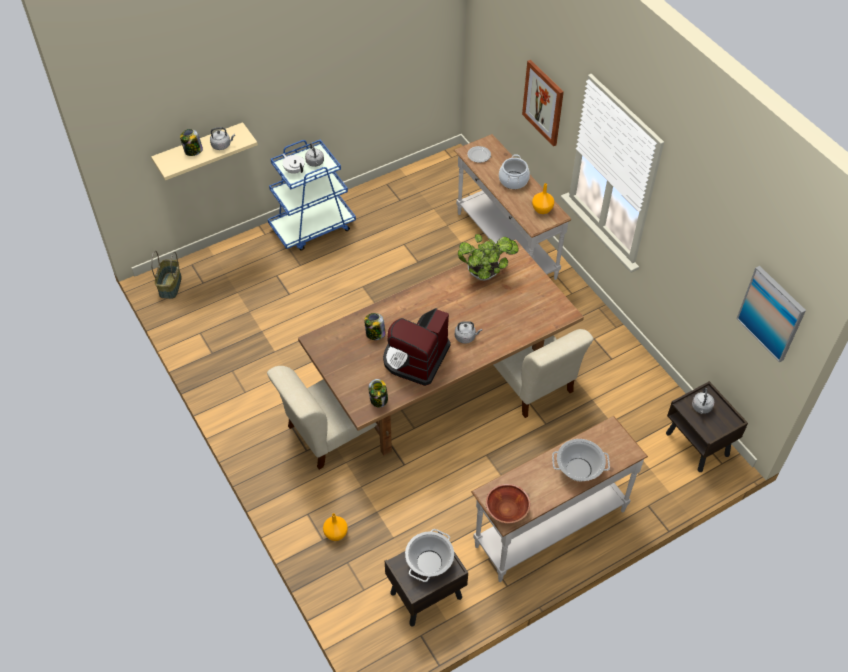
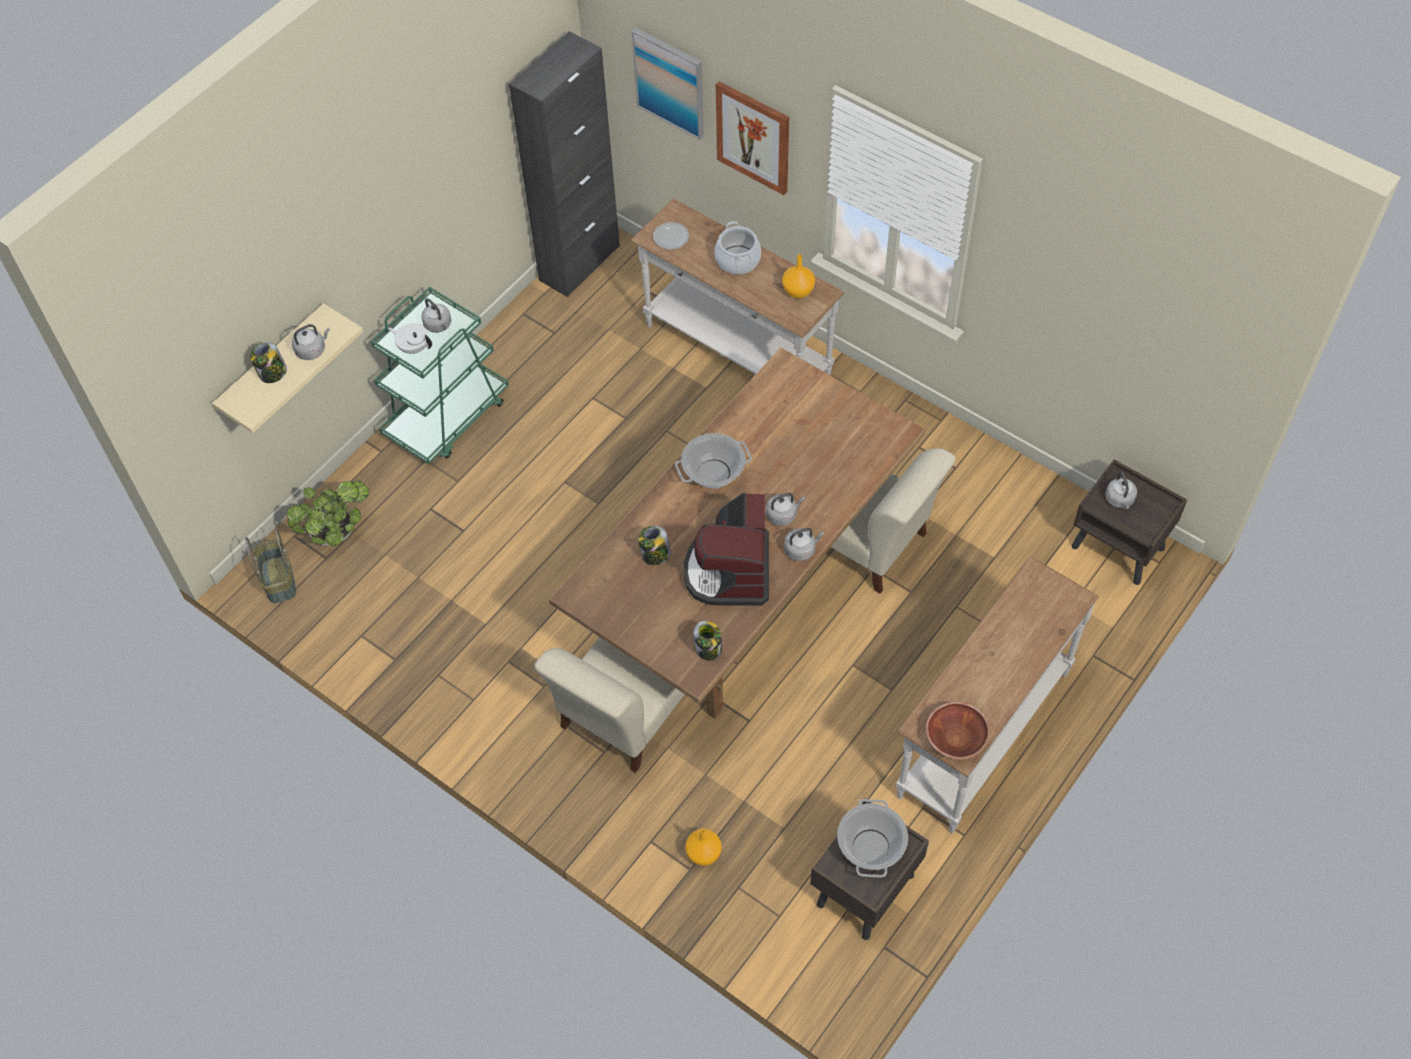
camera: 20 degrees left, 5 degrees up
(313, 227) = (447, 416): blue cart -> green cart
(435, 166) = (579, 263): none -> black cabinet
(467, 361) = (801, 549): none -> grey kettle
(485, 274) = (764, 413): potted plant -> potted plant (337, 533)
(579, 469) = (1021, 647): cooking pot -> cooking pot (713, 473)
(771, 313) = (1202, 352): picture -> picture (670, 82)

